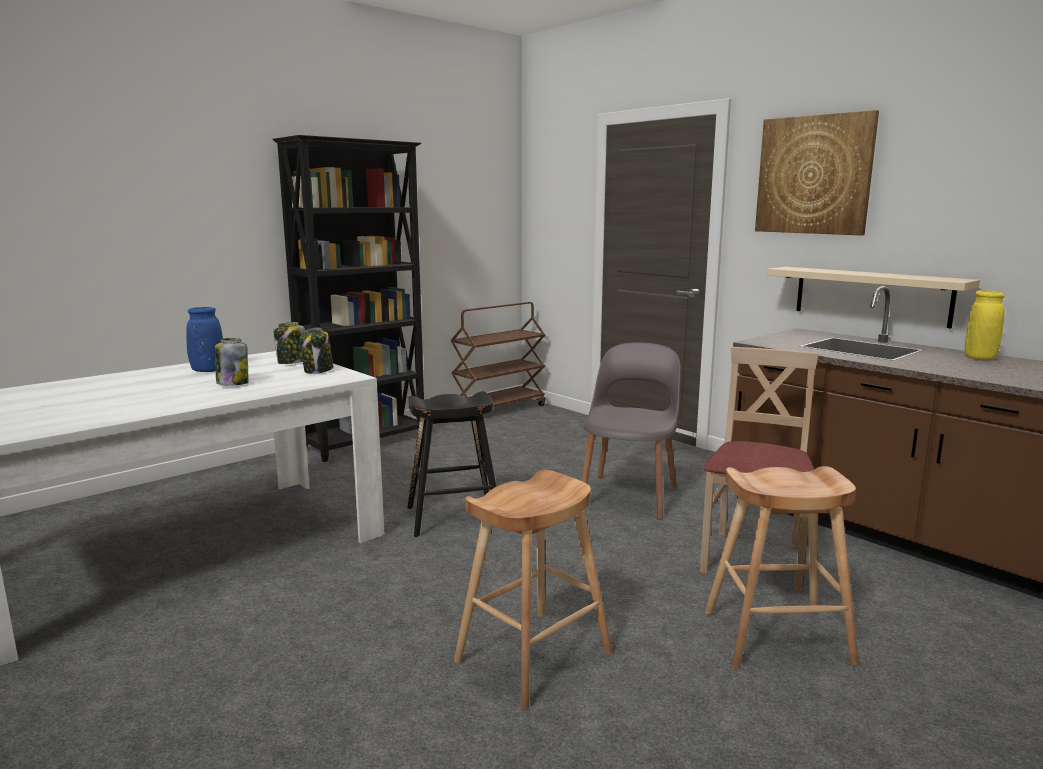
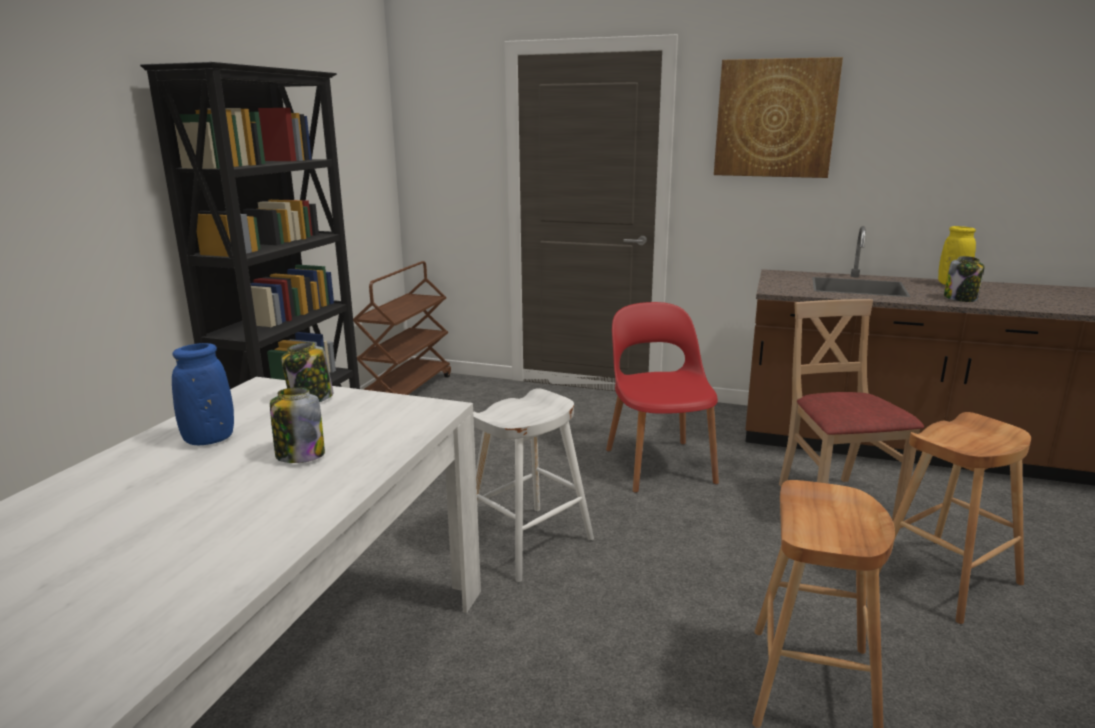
camera: 30 degrees left, 5 degrees up
(318, 370) = (376, 406): jar -> jar (961, 298)
(454, 517) = (529, 542): black stool -> white stool
(629, 495) = (659, 464): grey chair -> red chair
(871, 295) = (833, 234): beige shelf -> none

